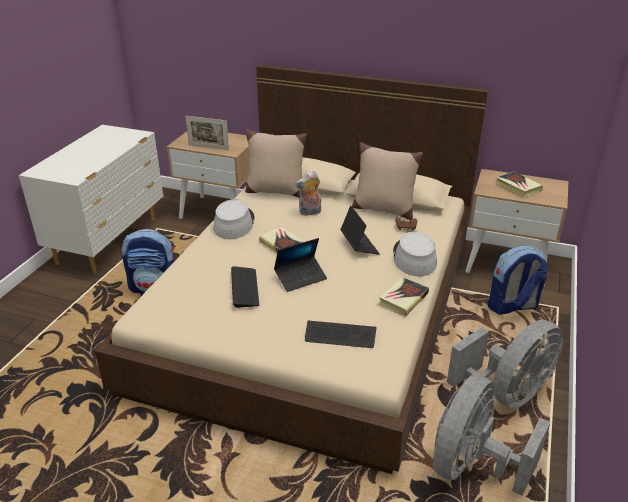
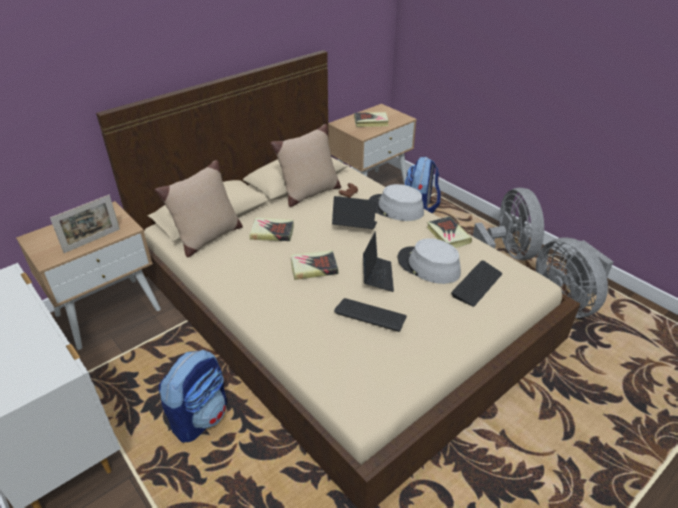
camera: 60 degrees left, 5 degrees up
(234, 223) = (242, 286): grey hat -> grey hat (428, 266)
(309, 212) = (272, 232): plush toy -> book

